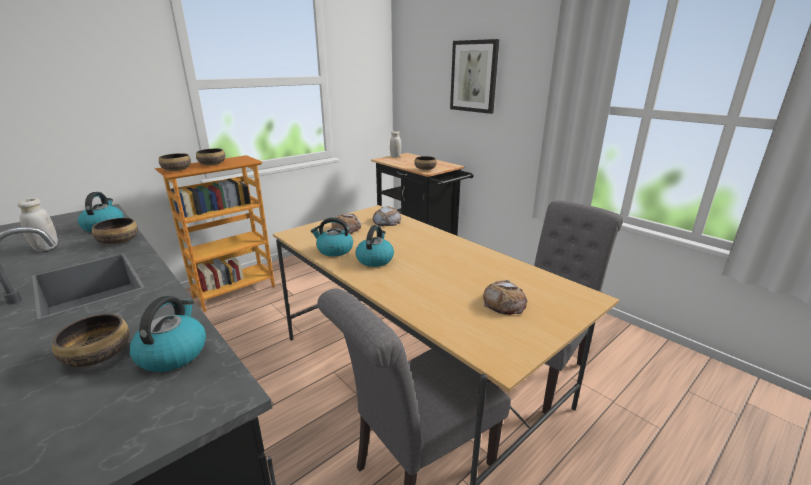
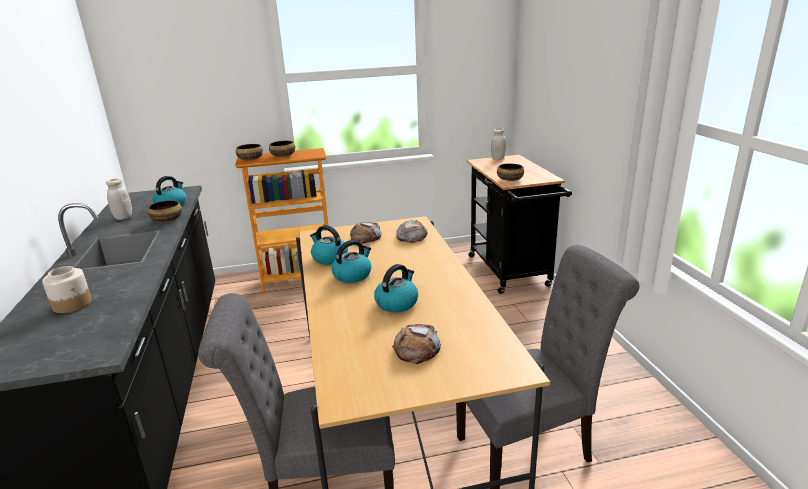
camera: 30 degrees right, 0 degrees up
(99, 355) = (73, 304): bowl -> jar
(173, 353) = (107, 315): kettle -> kettle (397, 303)
(474, 76) = (580, 69): picture -> none

